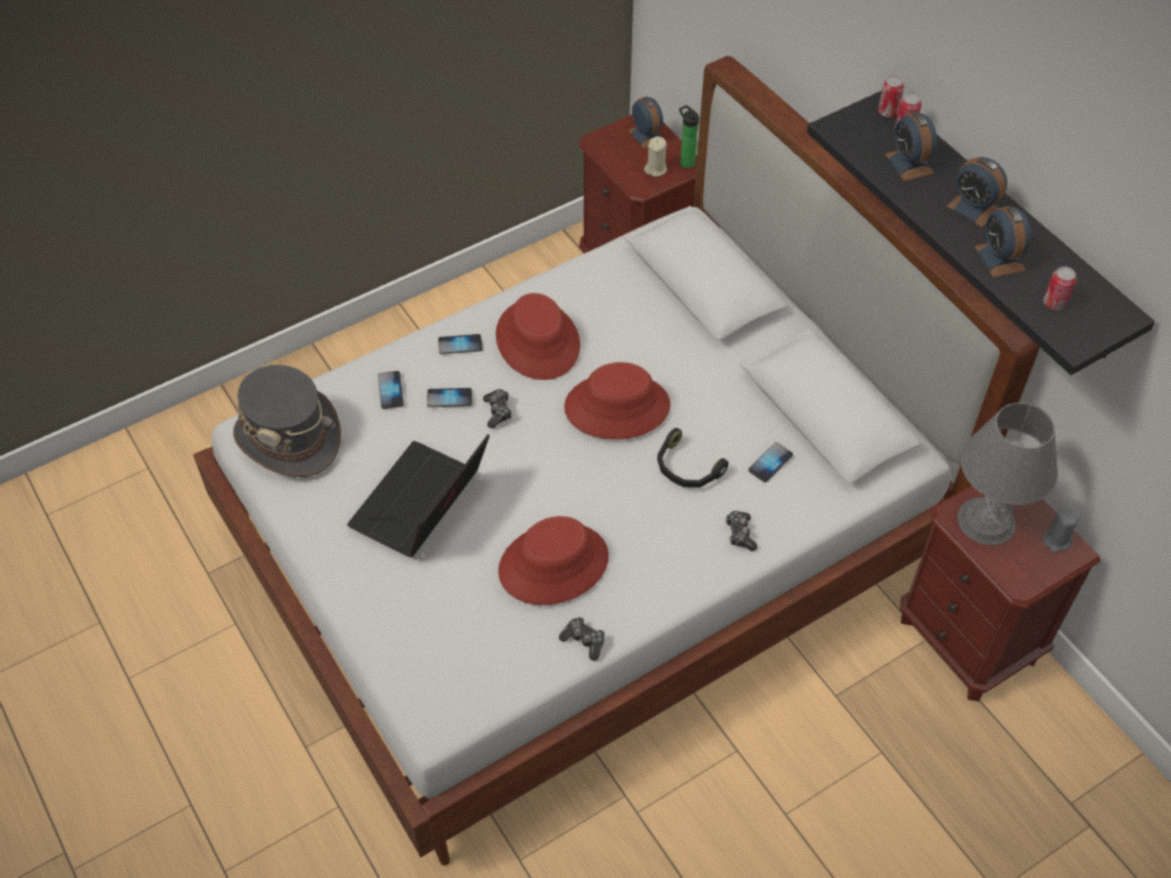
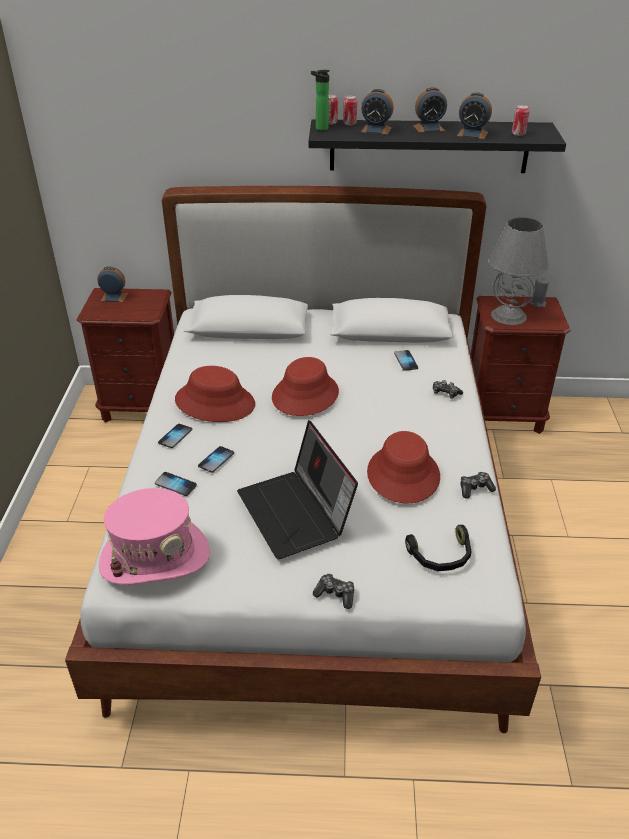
camera: 55 degrees left, 15 degrees down
(289, 437) = (155, 557): grey hat -> pink hat
(498, 411) = (253, 443): game controller -> game controller (335, 594)
(655, 169) = (144, 305): beige candle -> none
(685, 162) = (154, 294): bottle -> bottle (319, 128)
(686, 468) = (379, 391): black headphones -> black headphones (441, 556)

